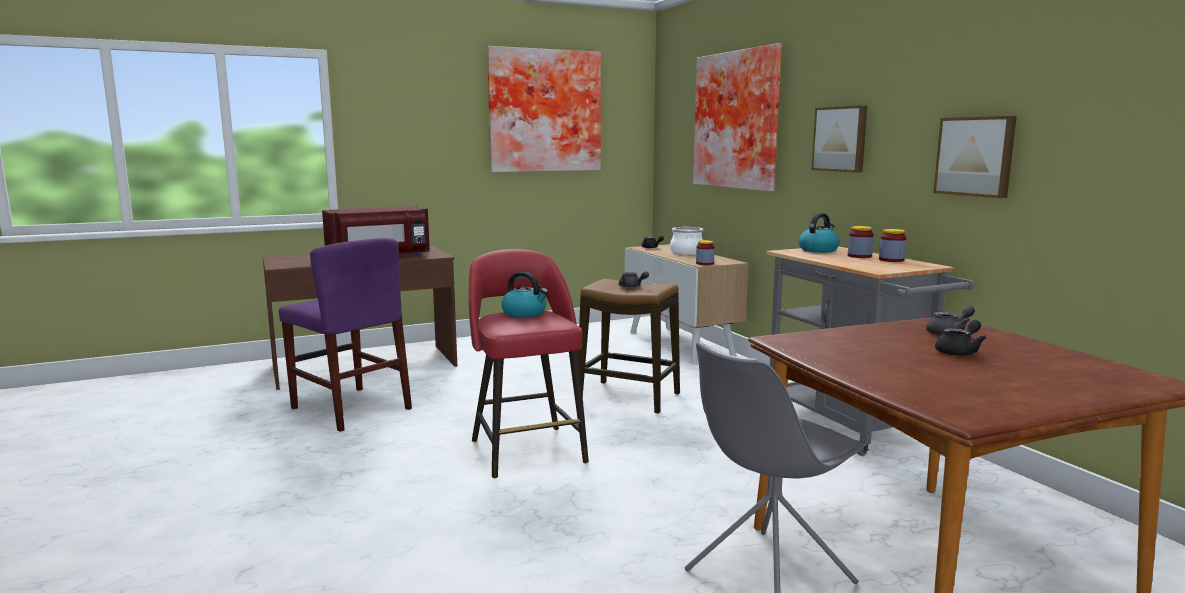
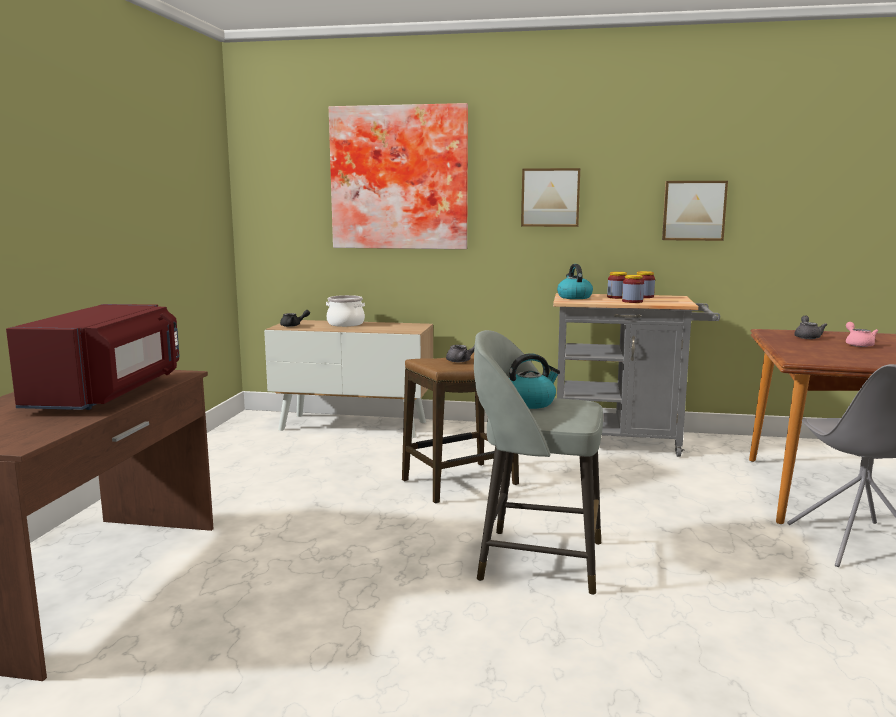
camera: 55 degrees left, 0 degrees up
(350, 408) = (249, 632): purple chair -> none
(527, 449) = (536, 560): red stool -> grey stool
(544, 111) = (151, 158): picture -> none
(704, 263) = (410, 330): jar -> jar (632, 301)
(959, 352) = (858, 344): black teapot -> pink teapot

